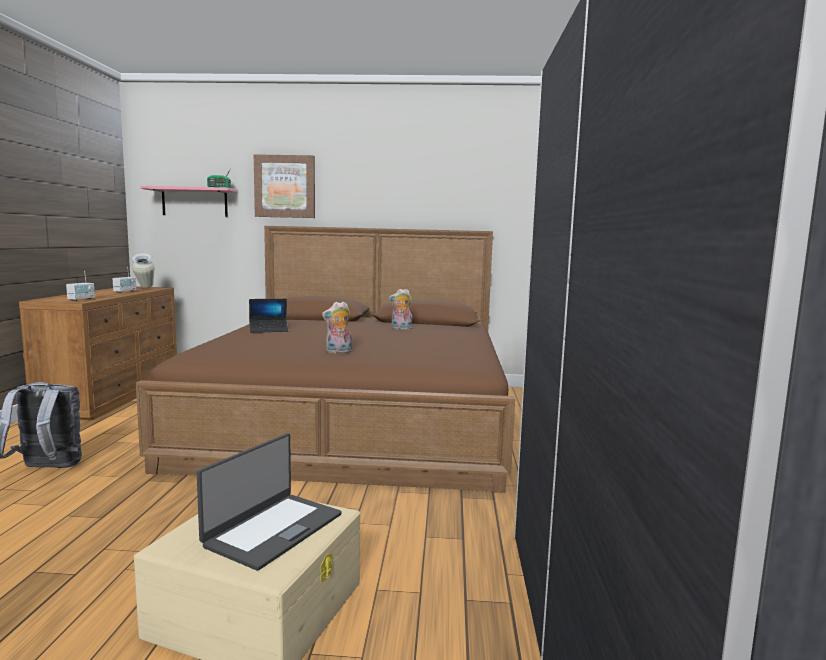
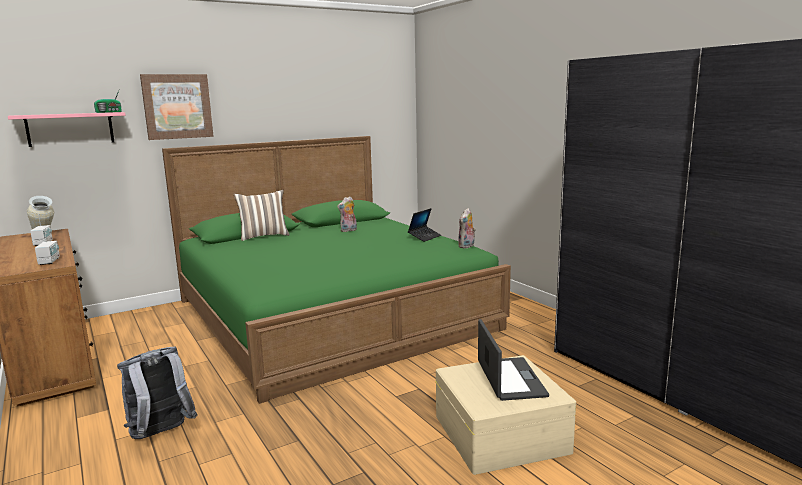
camera: 35 degrees left, 5 degrees up
(268, 330) = (256, 253): laptop -> laptop (424, 237)
(319, 321) = (264, 236): none -> pillow
(338, 352) = (369, 259): plush toy -> plush toy (467, 246)
(355, 418) = (331, 313): brown bed -> green bed

